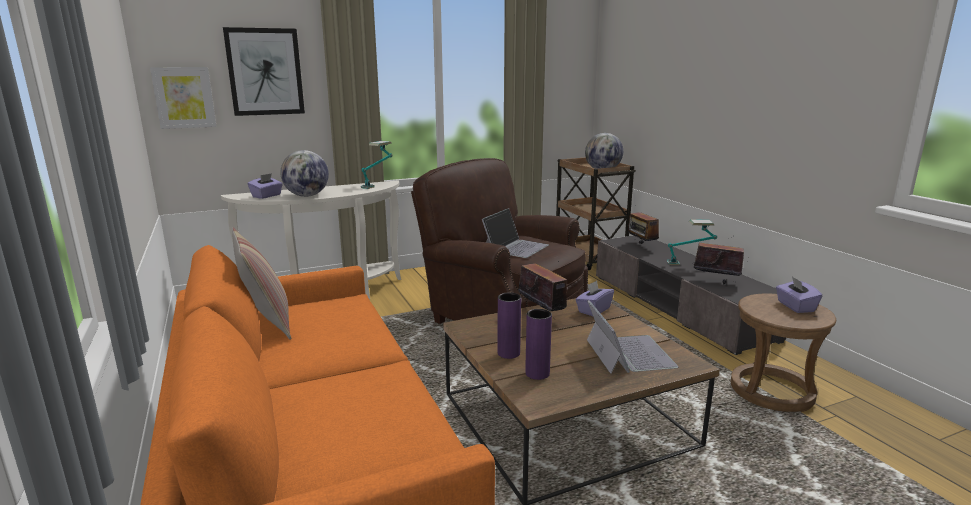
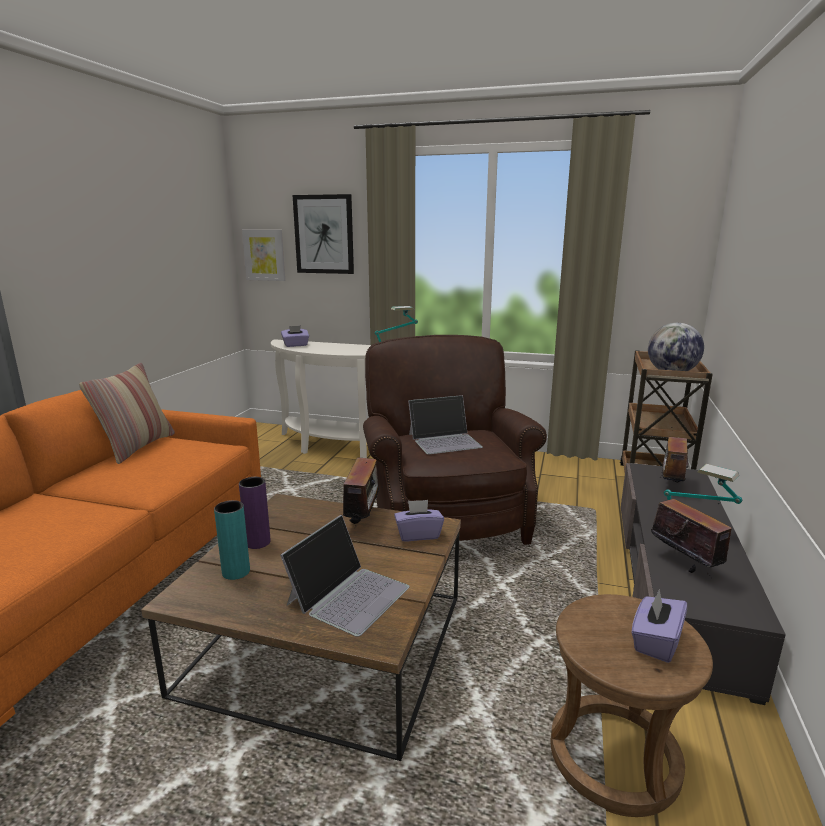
camera: 40 degrees right, 0 degrees up
(307, 196) = (319, 350): globe -> none
(537, 373) = (236, 572): purple vase -> turquoise vase

